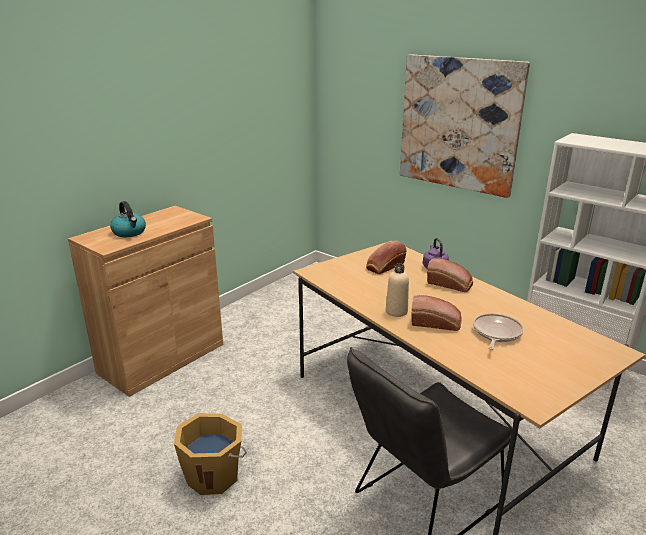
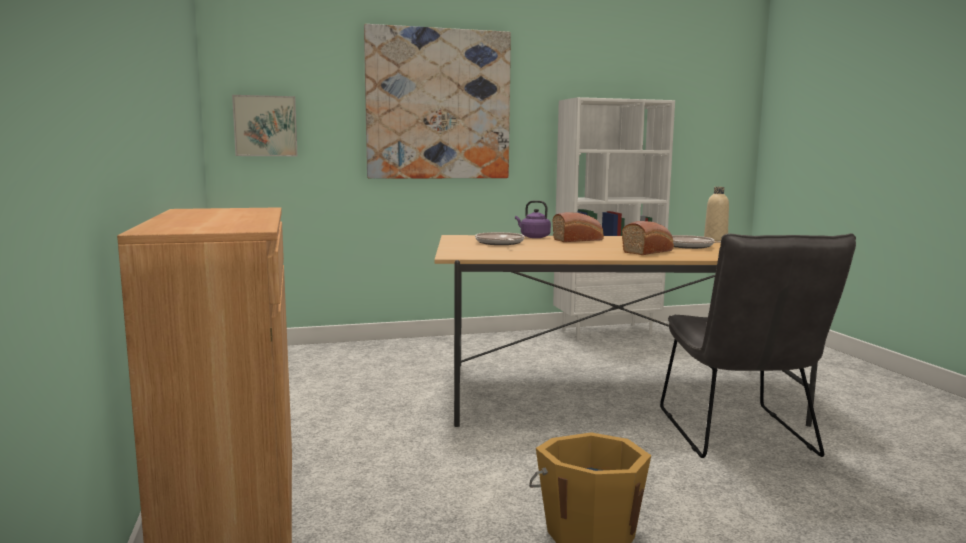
camera: 55 degrees left, 15 degrees down
(130, 232) = (217, 221): kettle -> none
(345, 126) = (265, 126): none -> picture
(384, 267) = (500, 243): bread -> frying pan
(396, 311) = (606, 254): beige bottle -> beige bottle (715, 239)

